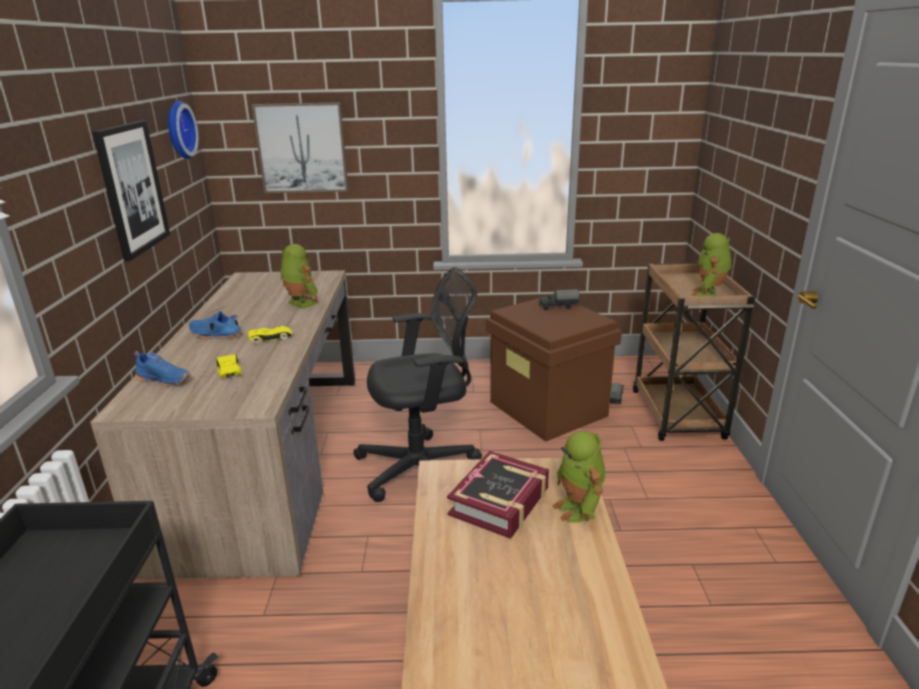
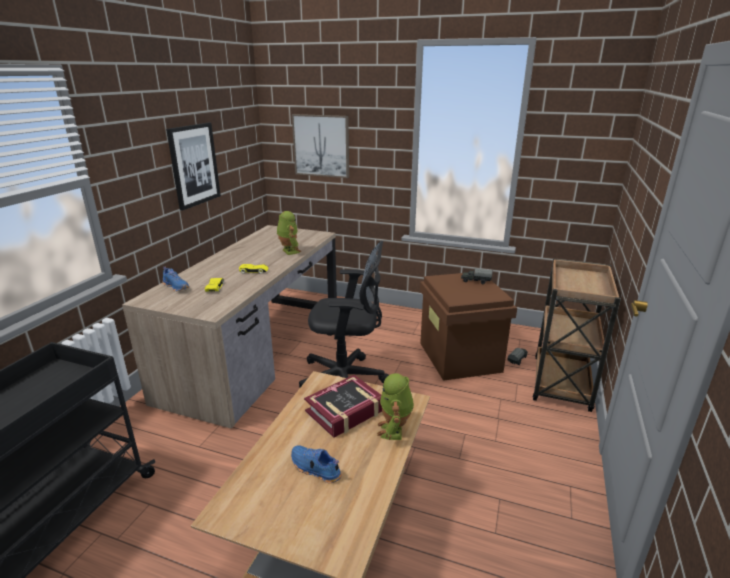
camera: 20 degrees right, 0 degrees up
(178, 130) = (240, 129): wall clock -> none
(215, 335) = (224, 264): blue shoe -> blue shoe (315, 469)
(708, 294) = (587, 290): toy robot -> none

